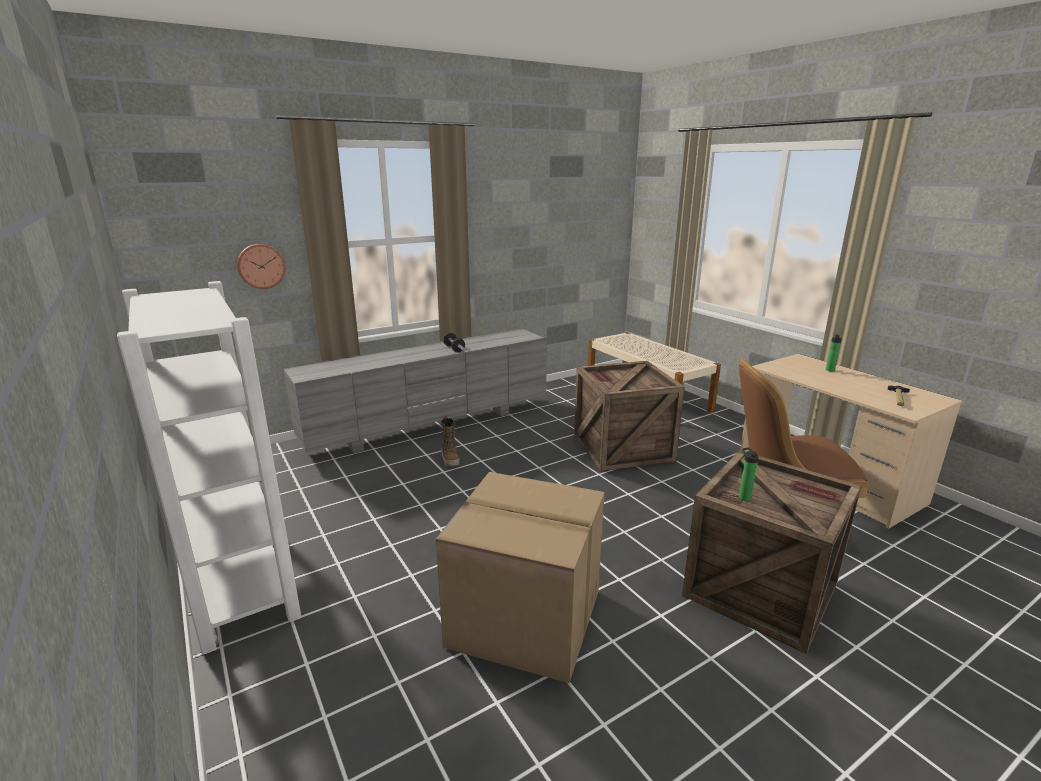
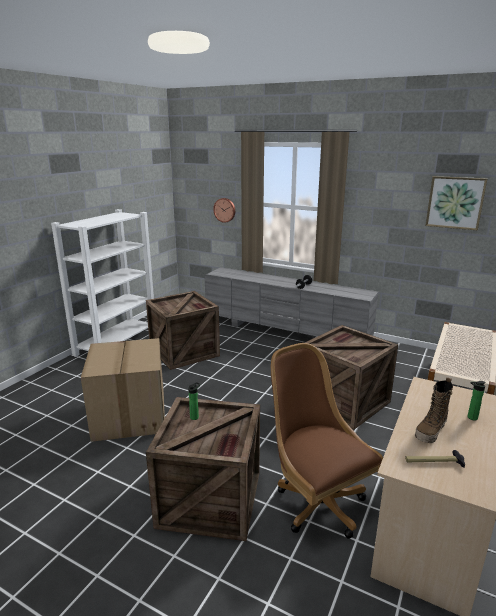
camera: 60 degrees right, 0 degrees up
(381, 513) = (185, 352): none -> crate
(450, 459) = (255, 350): boot -> boot (431, 432)
(570, 209) = (455, 202): none -> picture

